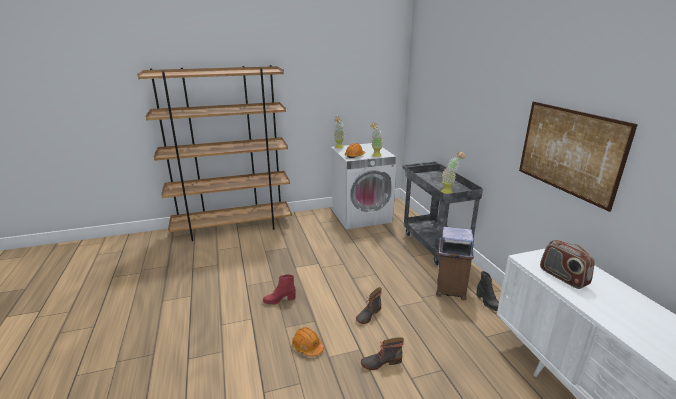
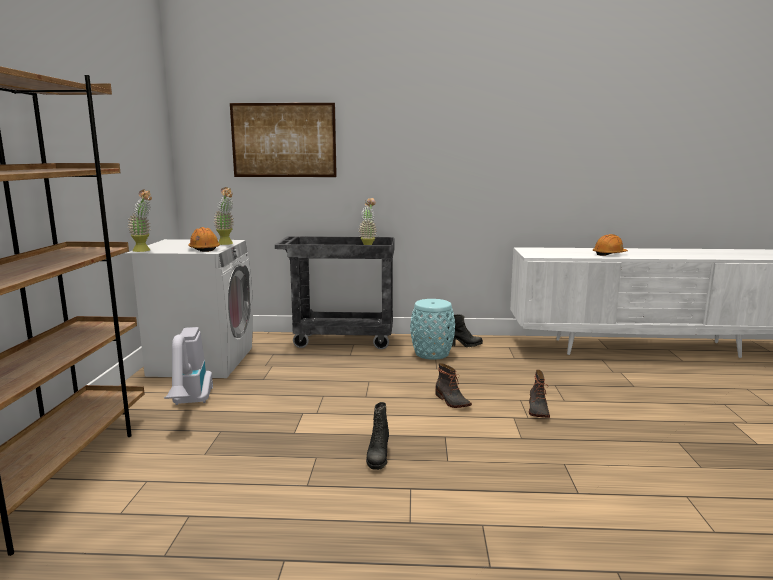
camera: 70 degrees left, 10 degrees down
(279, 300) = (377, 457): red boot -> black boot
(307, 346) = (497, 449): orange hard hat -> orange hard hat (609, 254)
(310, 231) = (191, 404): none -> vacuum cleaner
(450, 289) = (432, 353): brown trash can -> turquoise stool
(563, 277) = (564, 254): radio -> none
(569, 151) = (494, 163): picture -> picture (283, 140)

